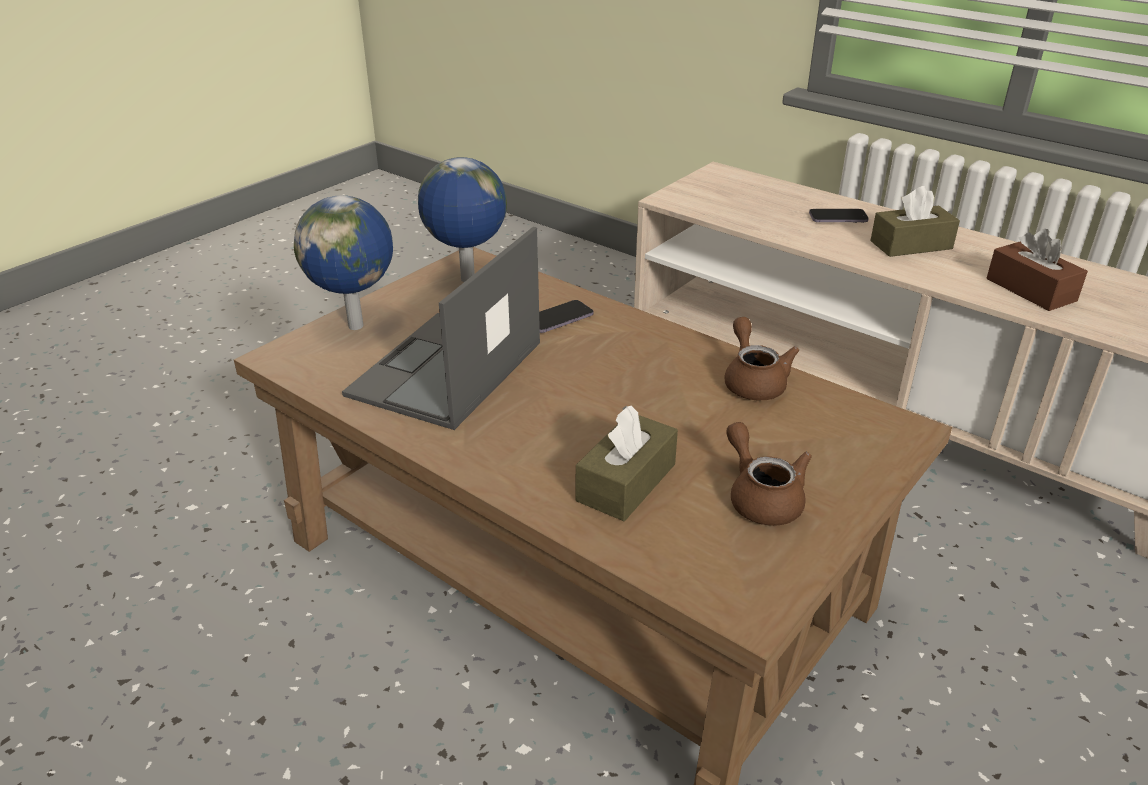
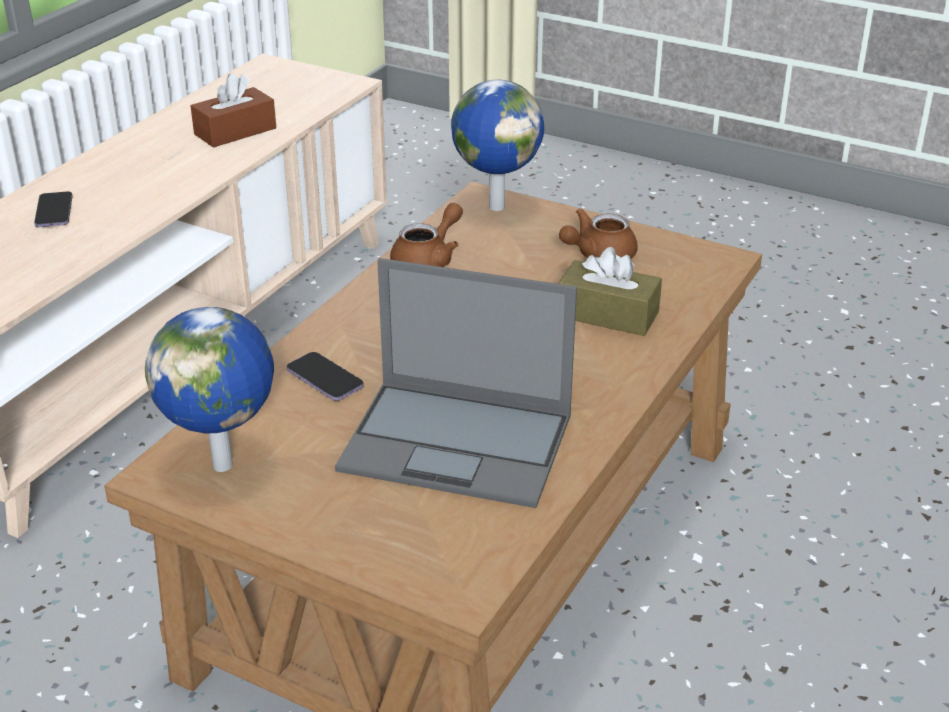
camera: 100 degrees left, 0 degrees up
(358, 325) = (367, 538): globe -> globe (495, 206)
(753, 381) = (428, 260): brown teapot -> brown teapot turned 150 degrees clockwise
(911, 245) = (133, 176): brown tissue box -> none

